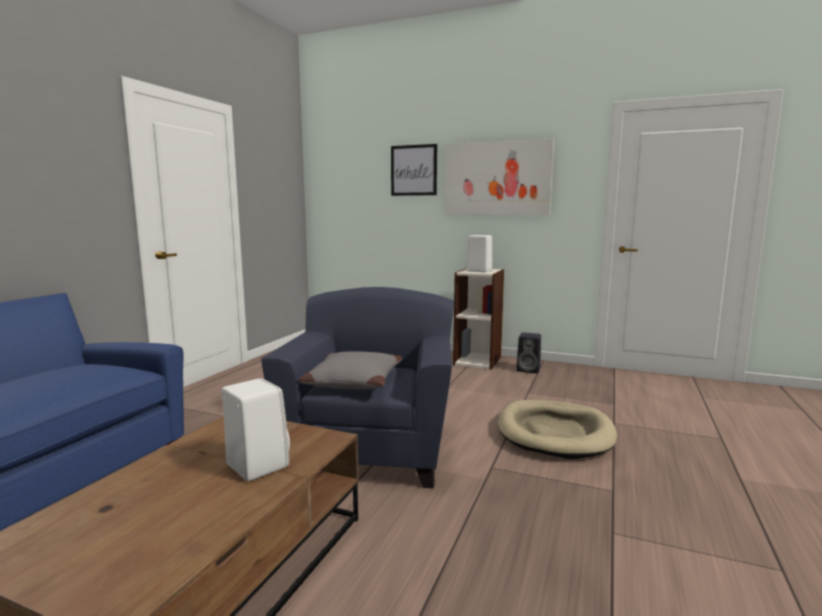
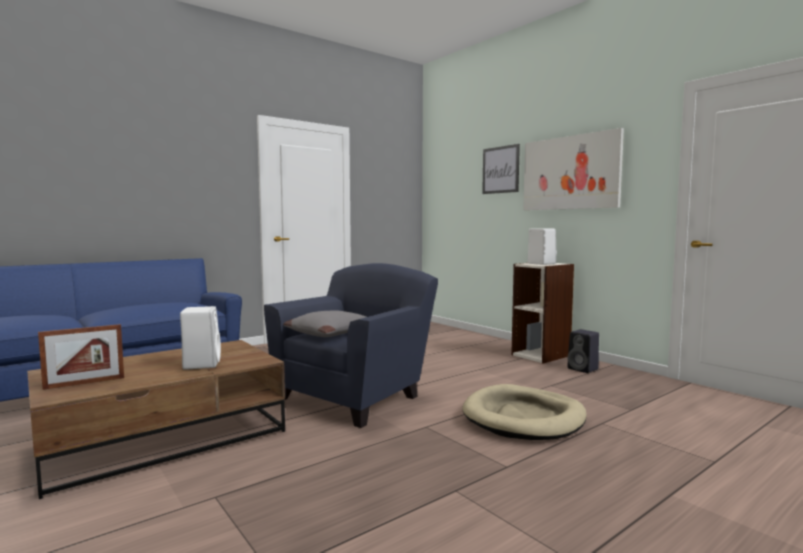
camera: 30 degrees right, 5 degrees down
(123, 555) = (84, 383): none -> picture frame

